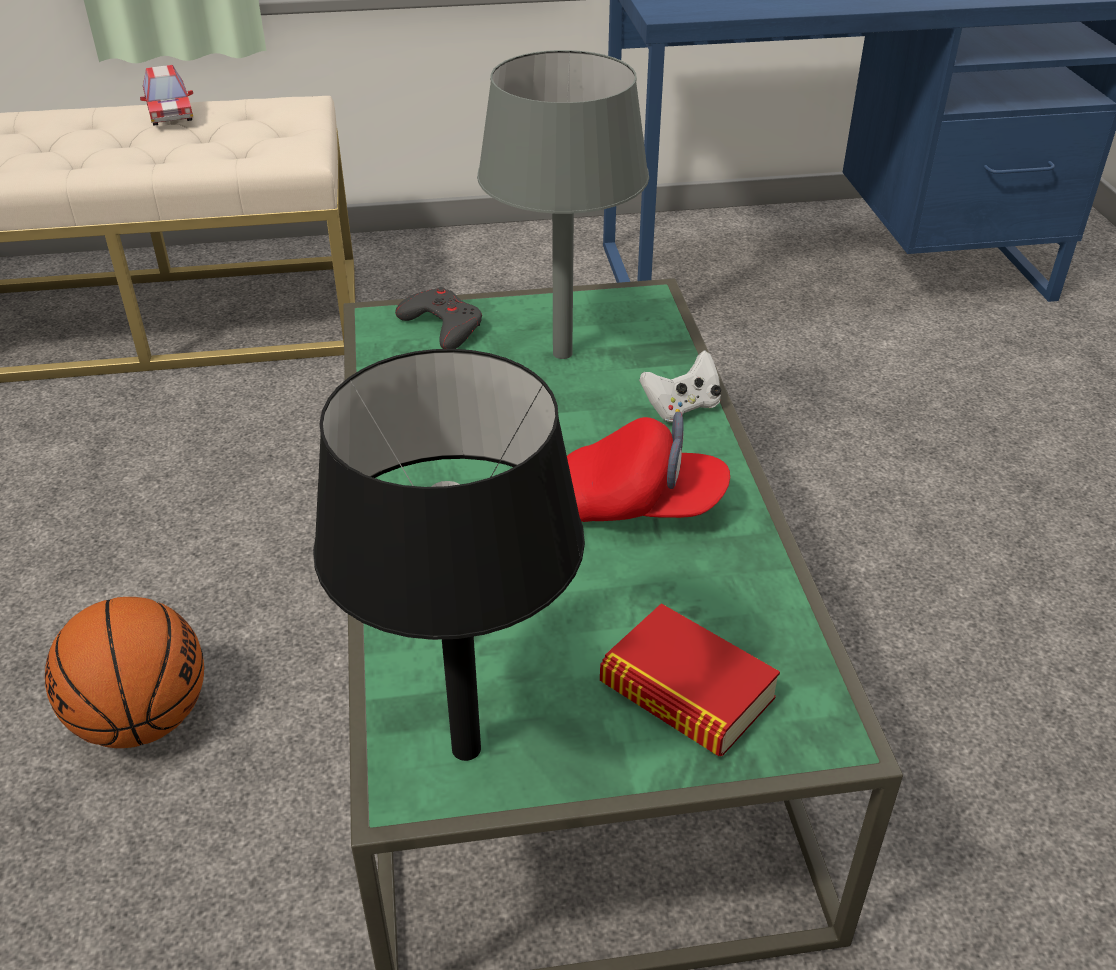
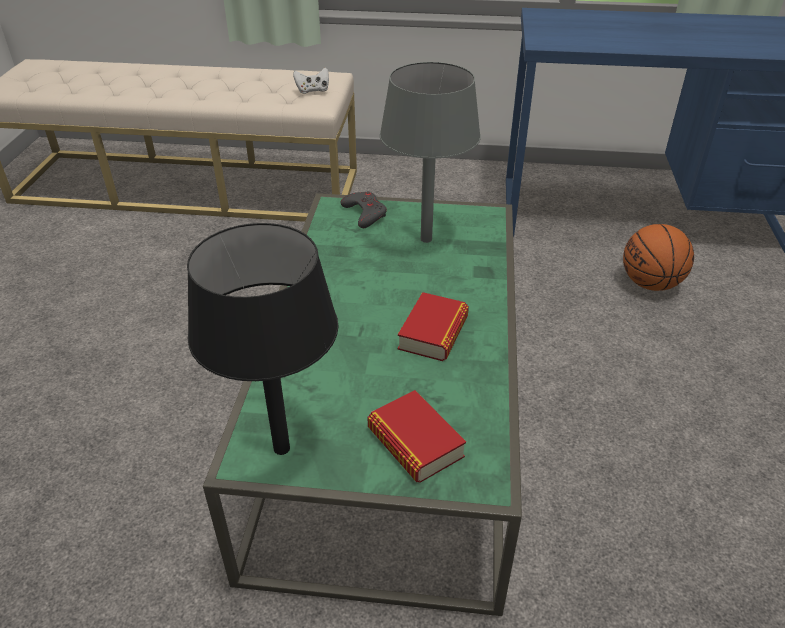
camera: 15 degrees right, 0 degrees up
(143, 719) = (161, 404): basketball -> basketball (650, 284)
(170, 115) = (259, 75): toy car -> none
(639, 505) = (433, 333): red cap -> book
(682, 407) = (482, 281): white game controller -> white game controller (312, 90)

